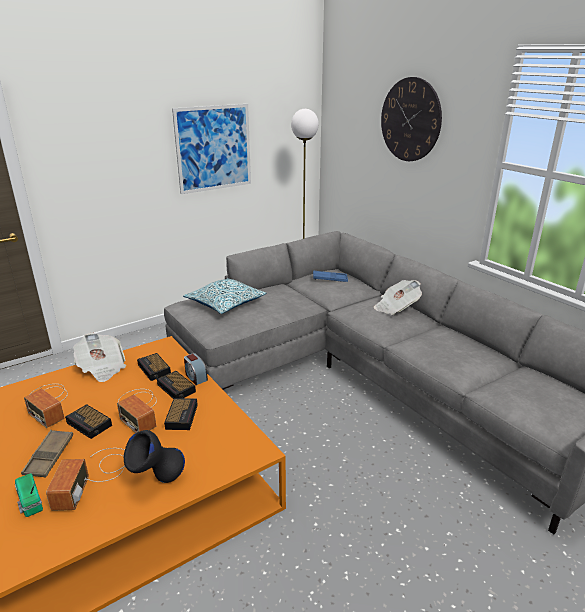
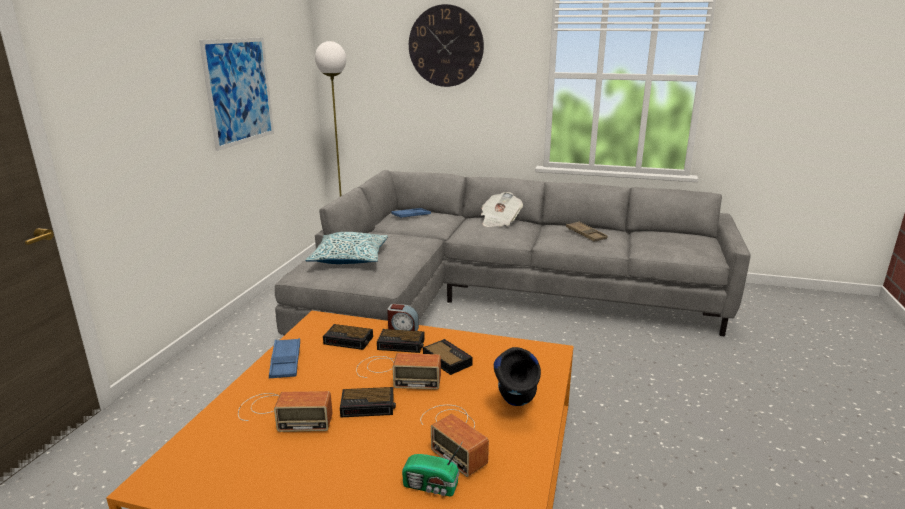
camera: 40 degrees left, 5 degrees down
(49, 456) = (377, 448): brown tray -> brown tray (586, 234)
(102, 368) = (285, 362): newspaper -> blue tray

